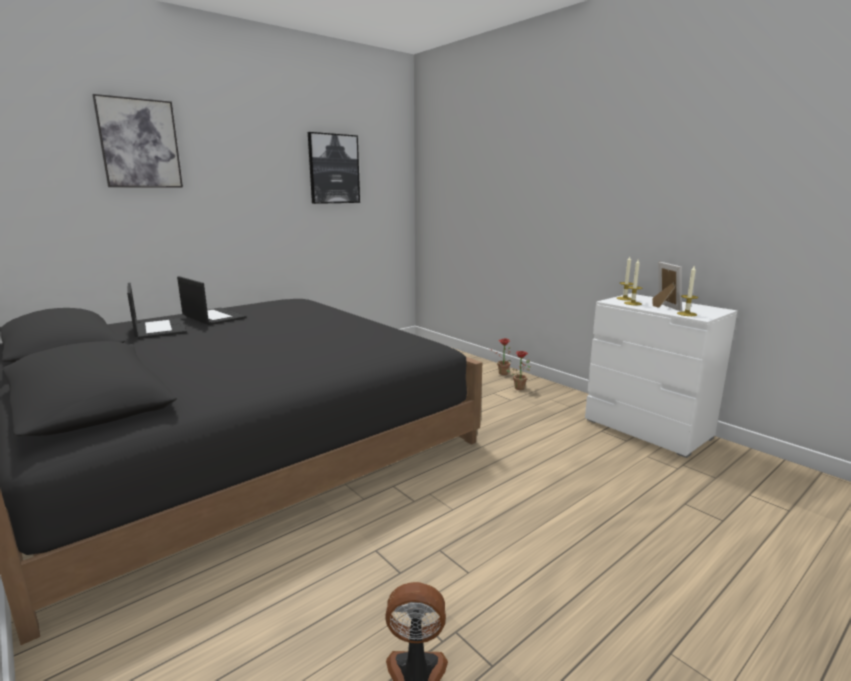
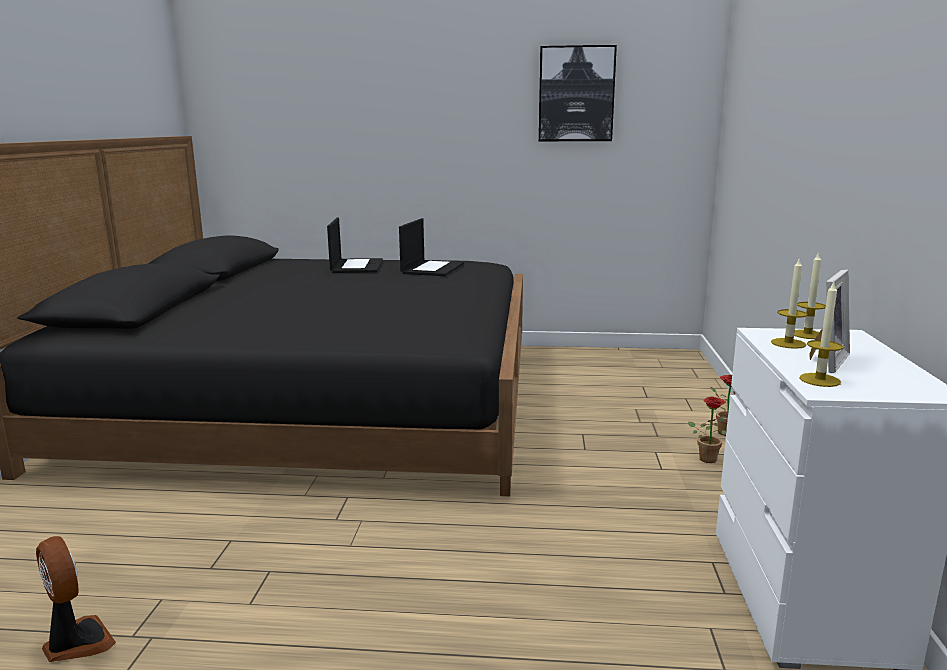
camera: 45 degrees right, 0 degrees up
(139, 143) = (342, 75): picture -> none
(159, 329) = (293, 268): laptop -> laptop (432, 268)

